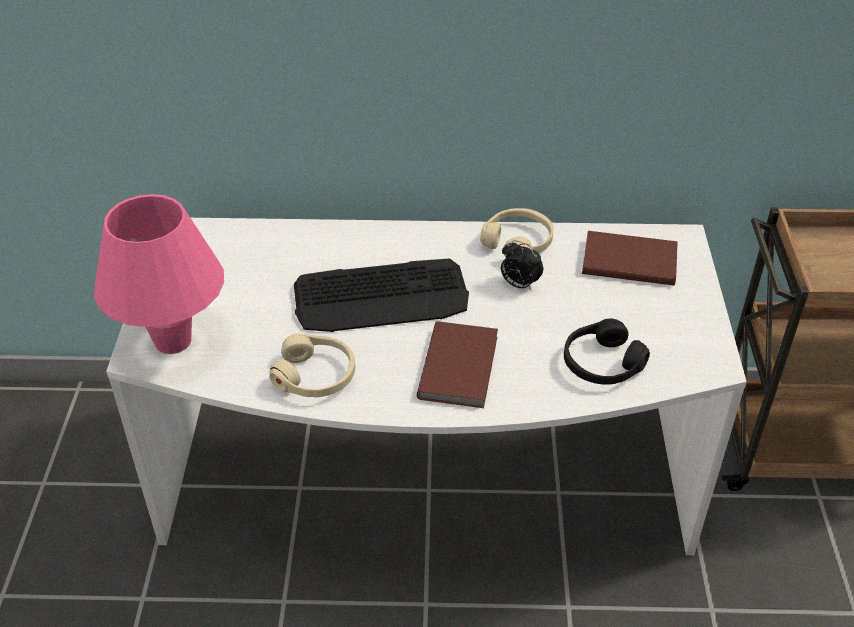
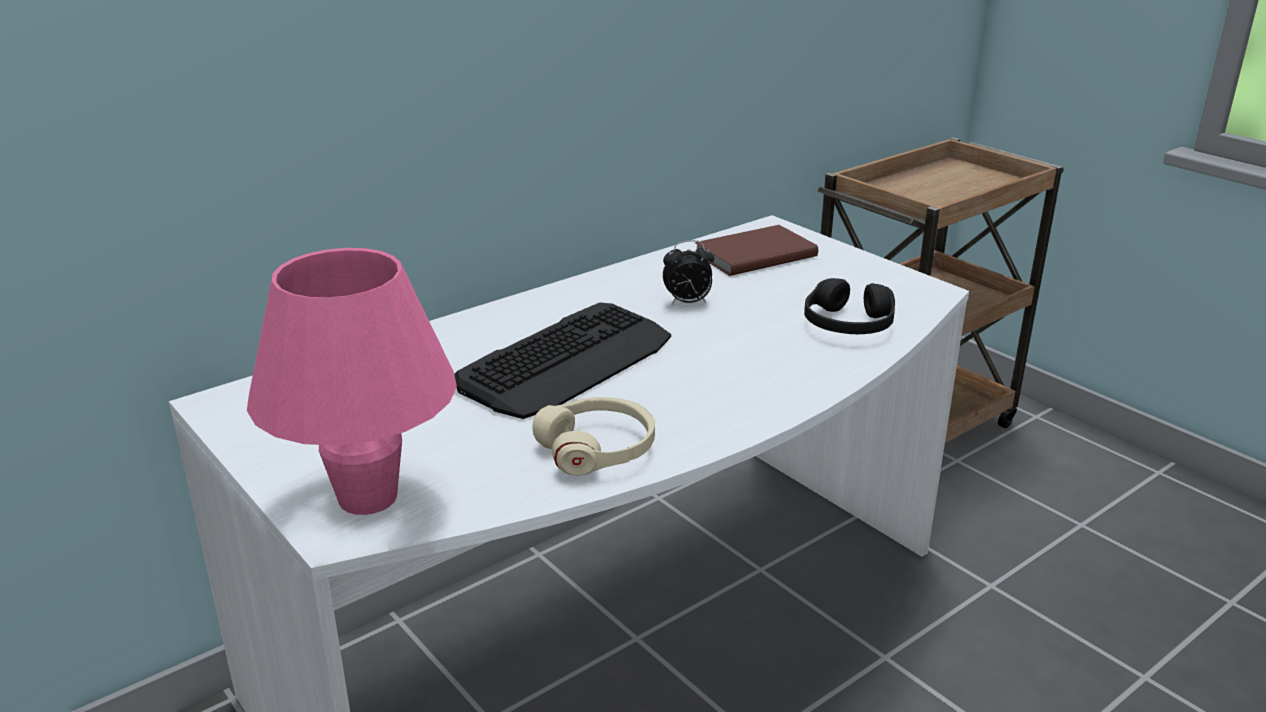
camera: 40 degrees left, 15 degrees down
(461, 366) = (733, 377): brown book -> none
(518, 242) = (637, 276): beige headphones -> none

